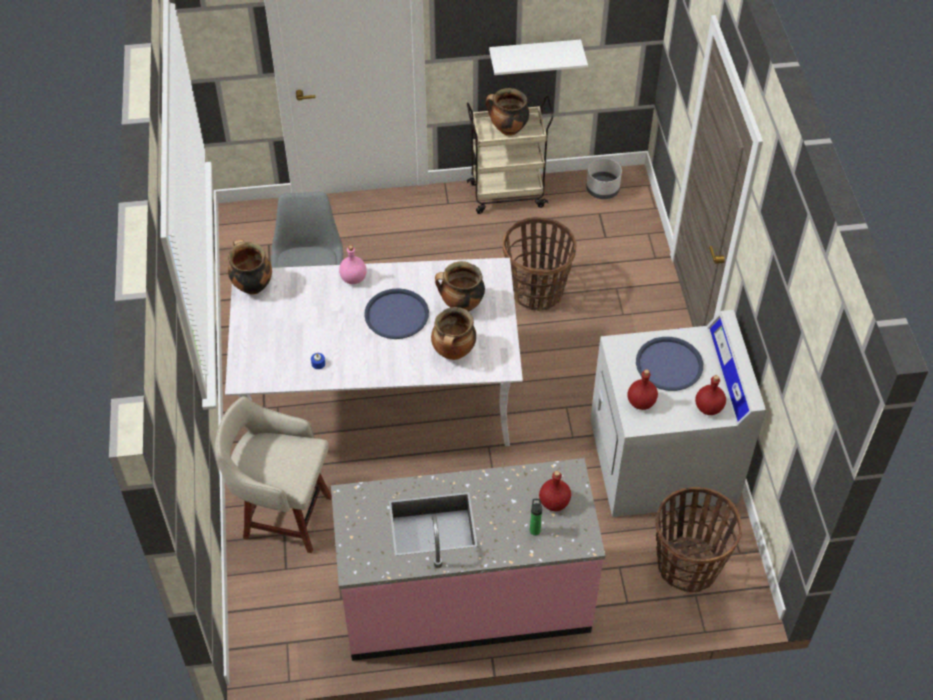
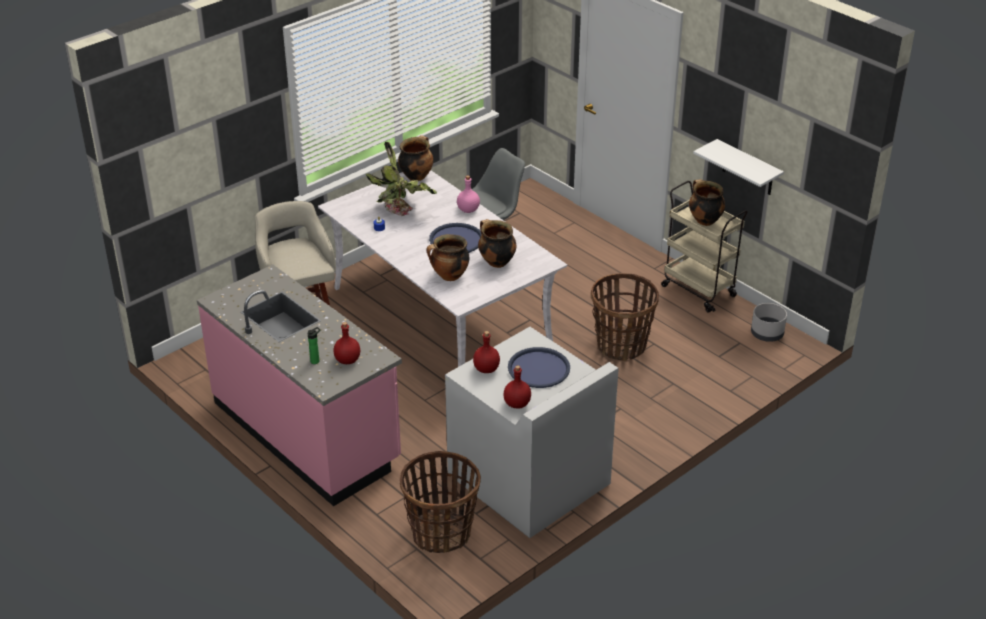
camera: 55 degrees right, 15 degrees down
(304, 326) = (405, 209): none -> potted plant

